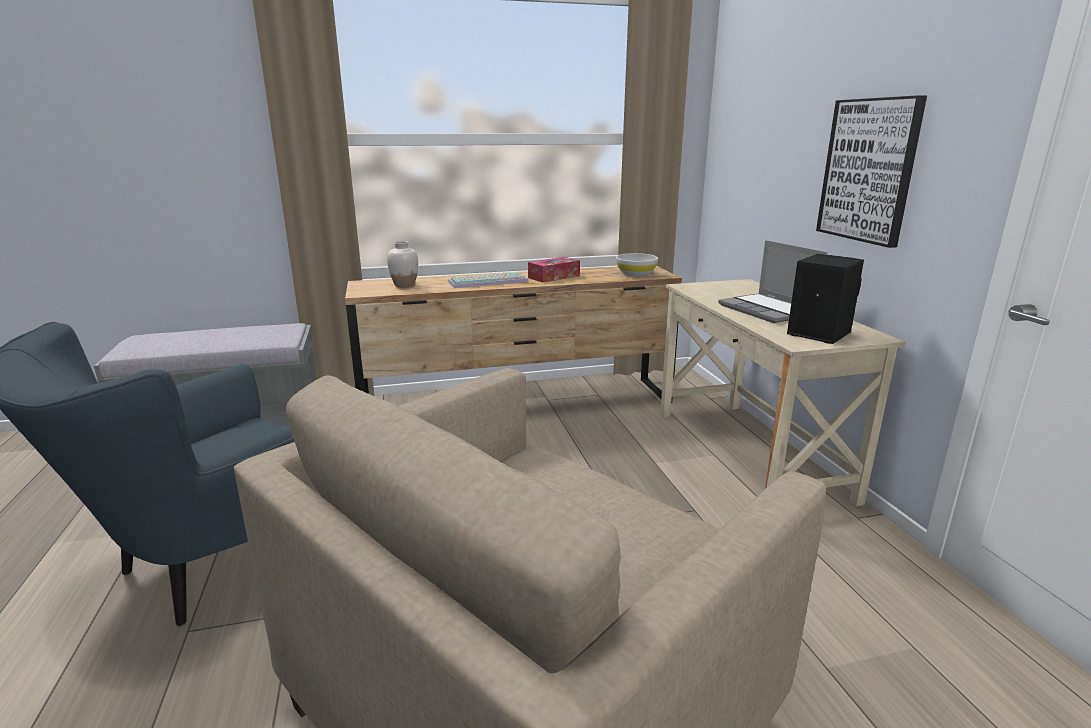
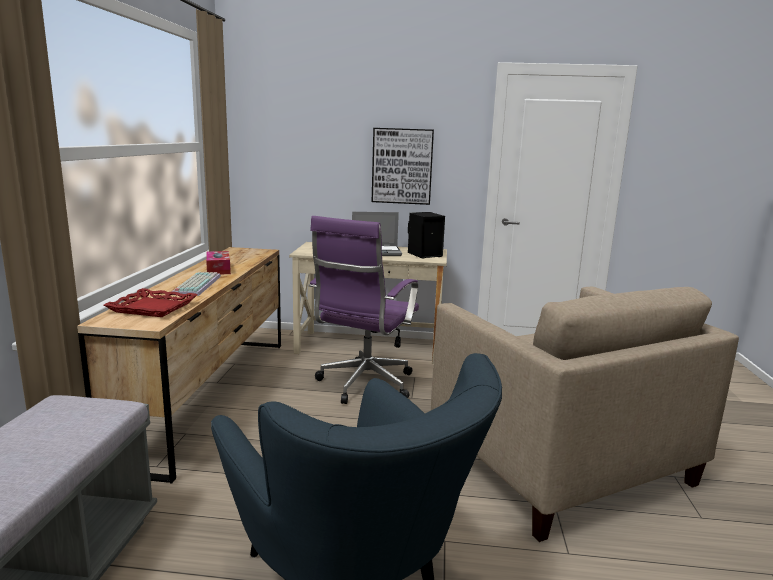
camera: 70 degrees left, 5 degrees down
(404, 285) = (152, 308): white vase -> red tray
(624, 477) = (364, 385): none -> purple office chair
(635, 274) = (252, 254): white bowl -> none

